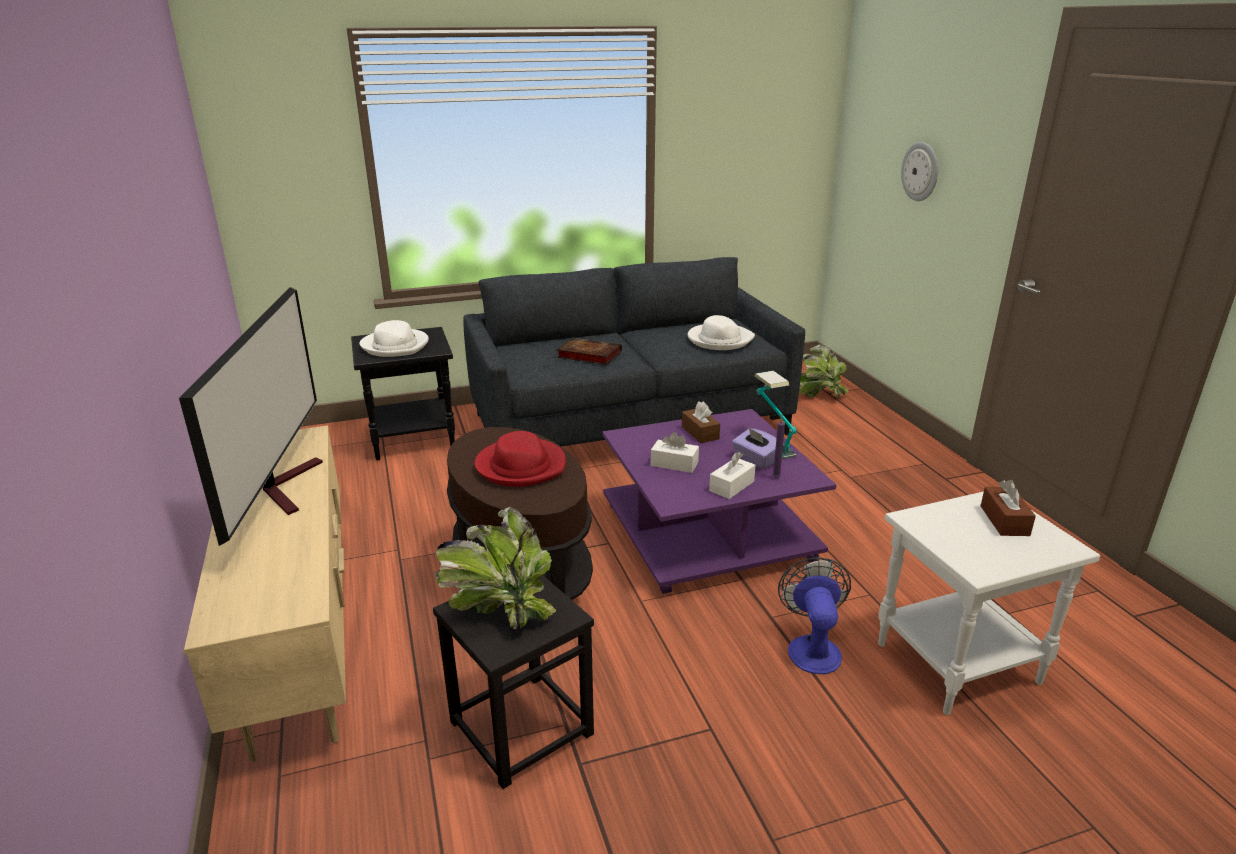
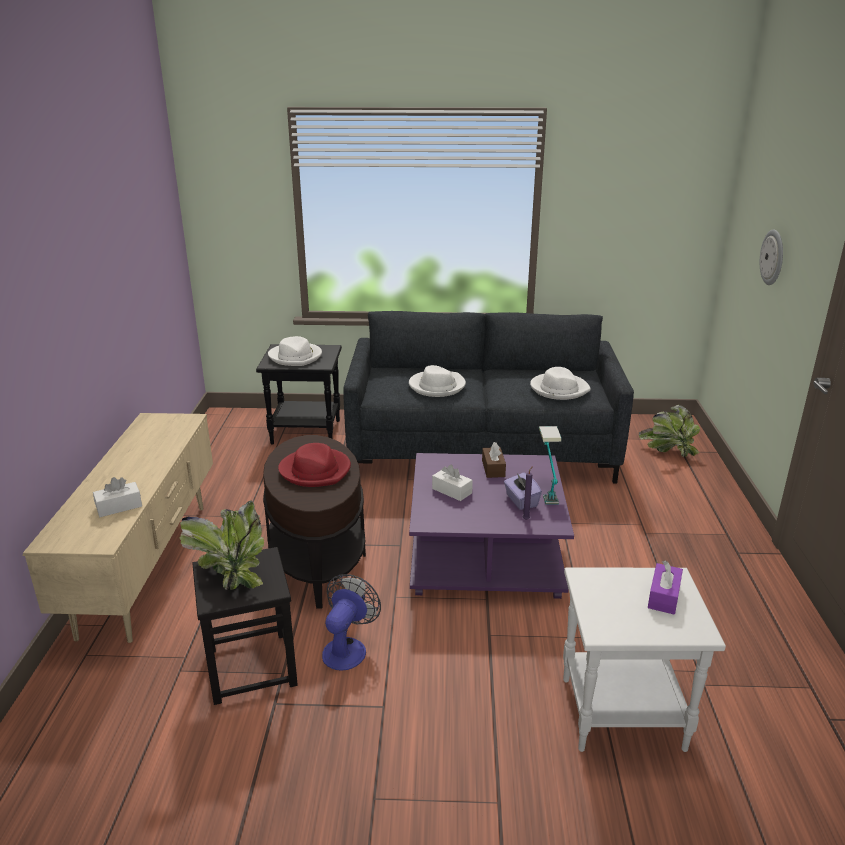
camera: 20 degrees right, 0 degrees up
(286, 485) = (150, 454): television -> none
(587, 355) = (437, 386): book -> white hat
(731, 486) = (483, 518): white tissue box -> white tissue box (119, 506)
(812, 647) = (506, 667): fan -> fan (347, 648)
(1004, 521) = (663, 596): brown tissue box -> purple tissue box

